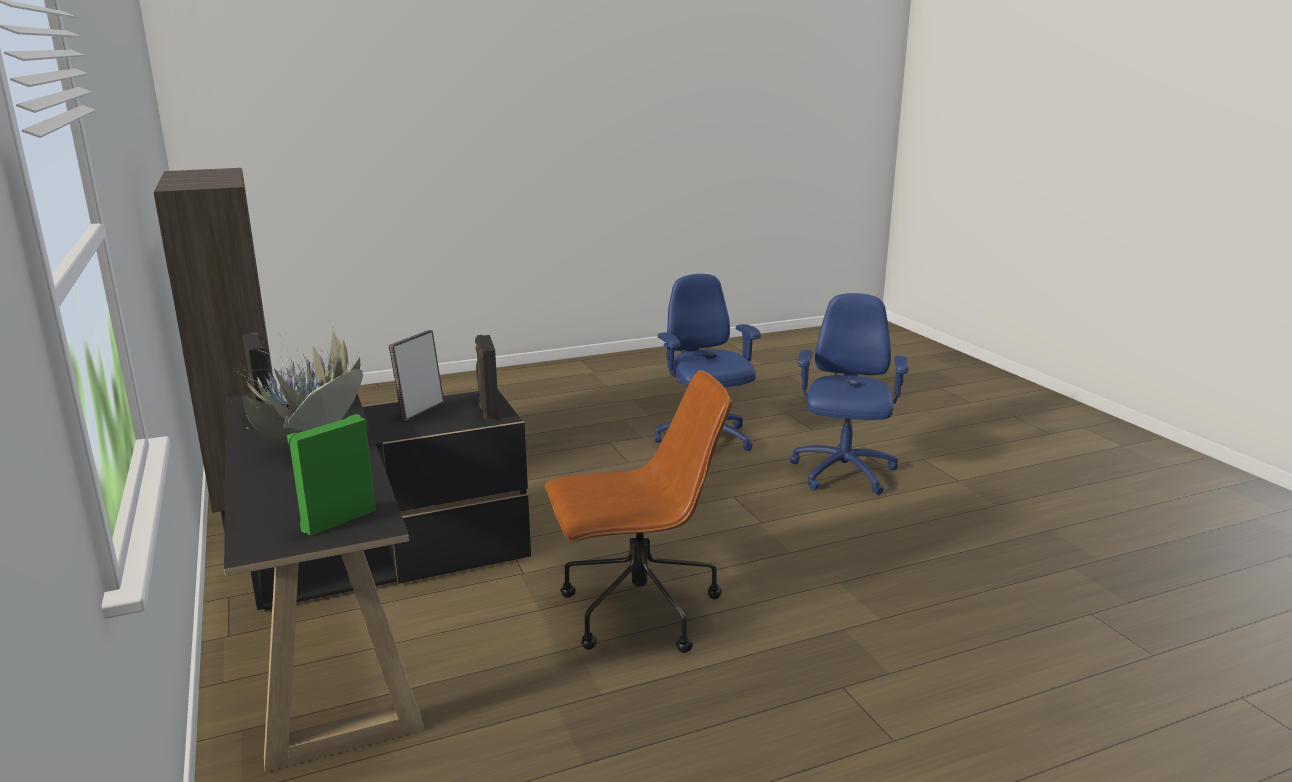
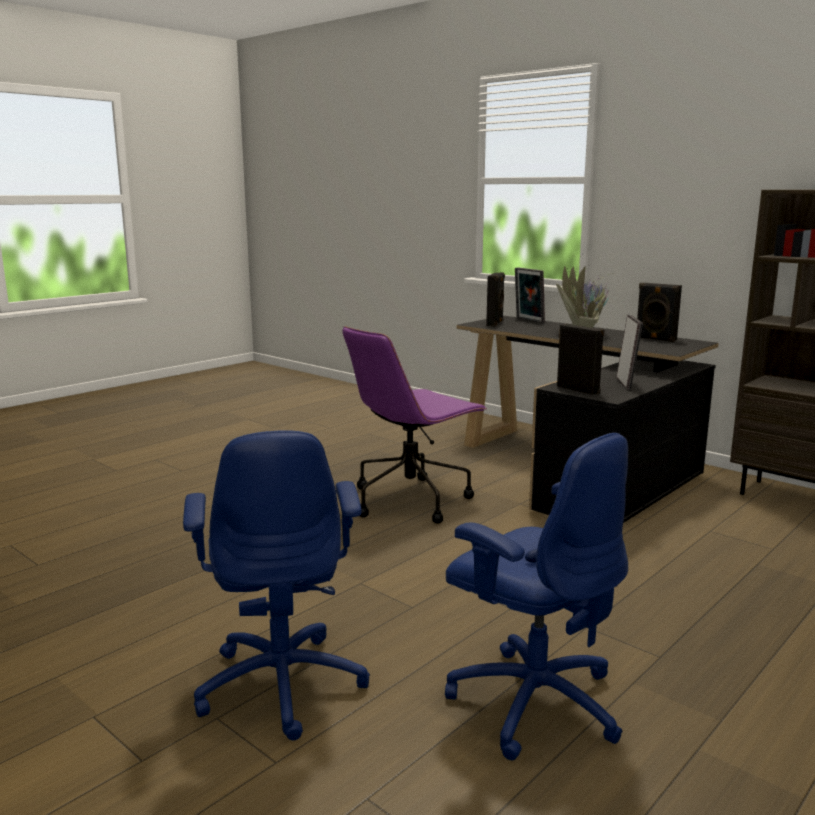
camera: 155 degrees right, 5 degrees down
(252, 521) = (528, 320): none -> picture frame
(338, 519) = (495, 323): green speaker -> black speaker
(637, 611) = (411, 499): brown office chair -> purple office chair

